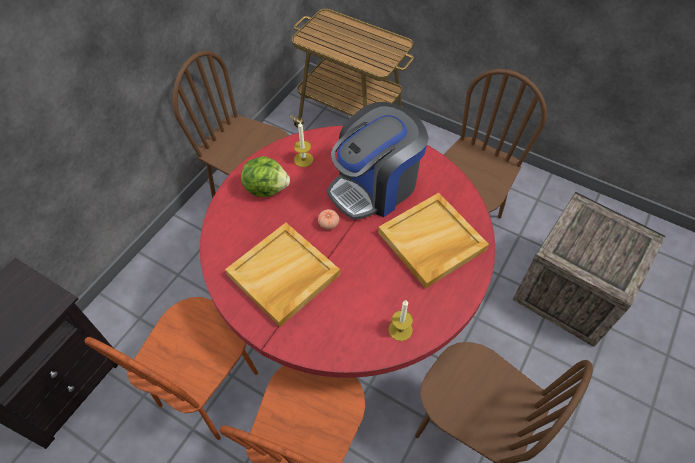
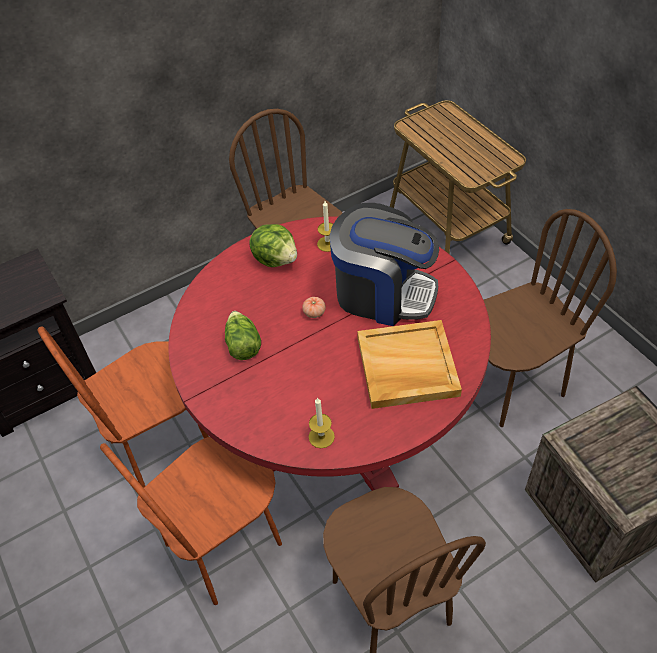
camera: 30 degrees right, 5 degrees down
(283, 276) = (242, 344): beige tray -> lettuce
(375, 186) = (383, 293): coffee machine -> coffee machine turned 150 degrees counterclockwise

